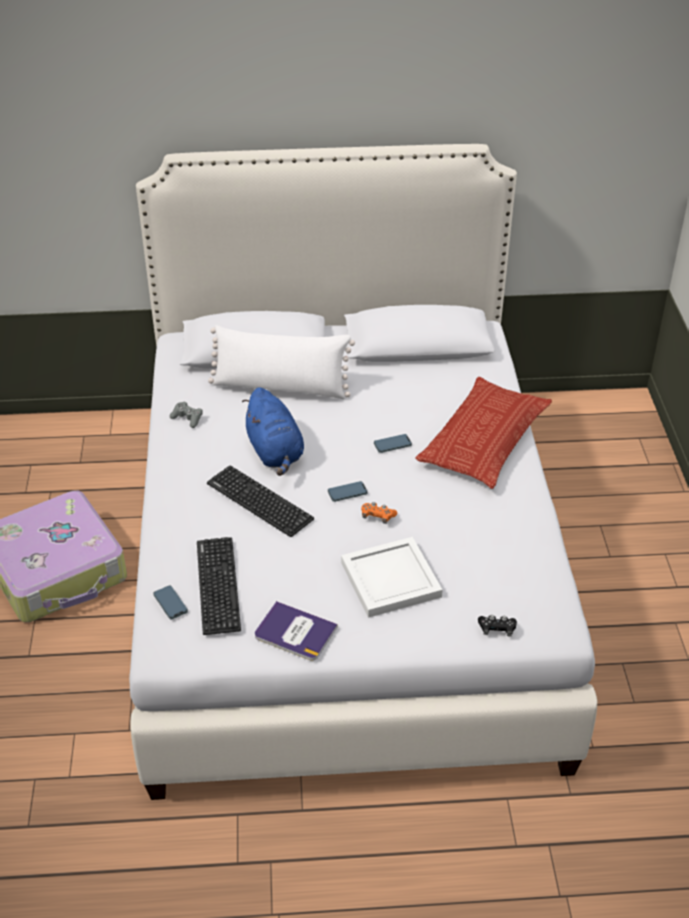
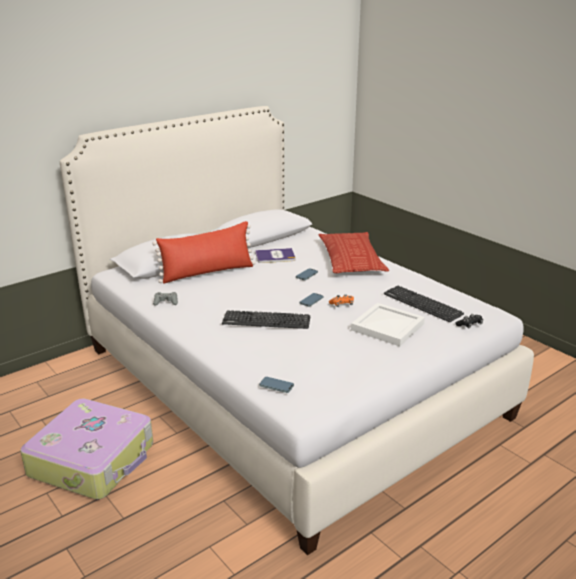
camera: 35 degrees left, 15 degrees down
(218, 585) = (295, 365): keyboard -> keyboard (422, 304)
(275, 452) = (244, 299): blue plush toy -> none
(280, 387) = (207, 272): white pillow -> red pillow
(295, 632) = (371, 368): book -> book (275, 256)

